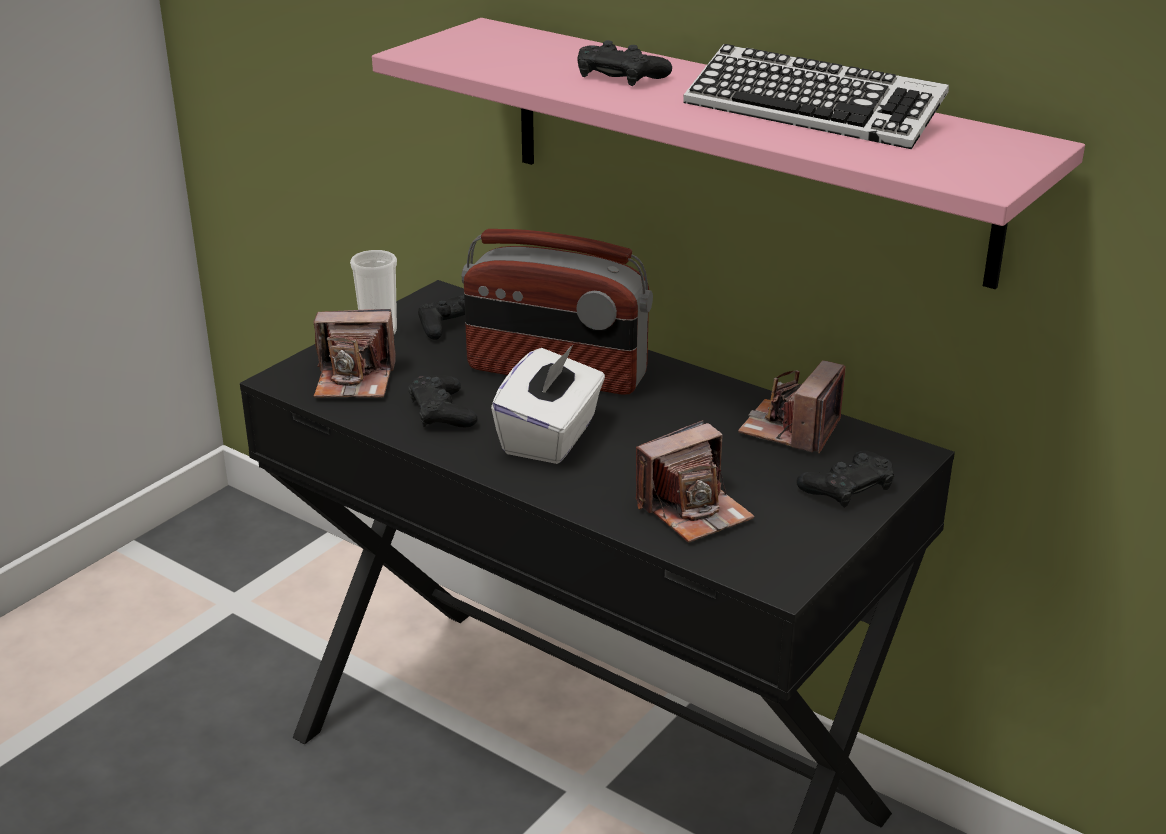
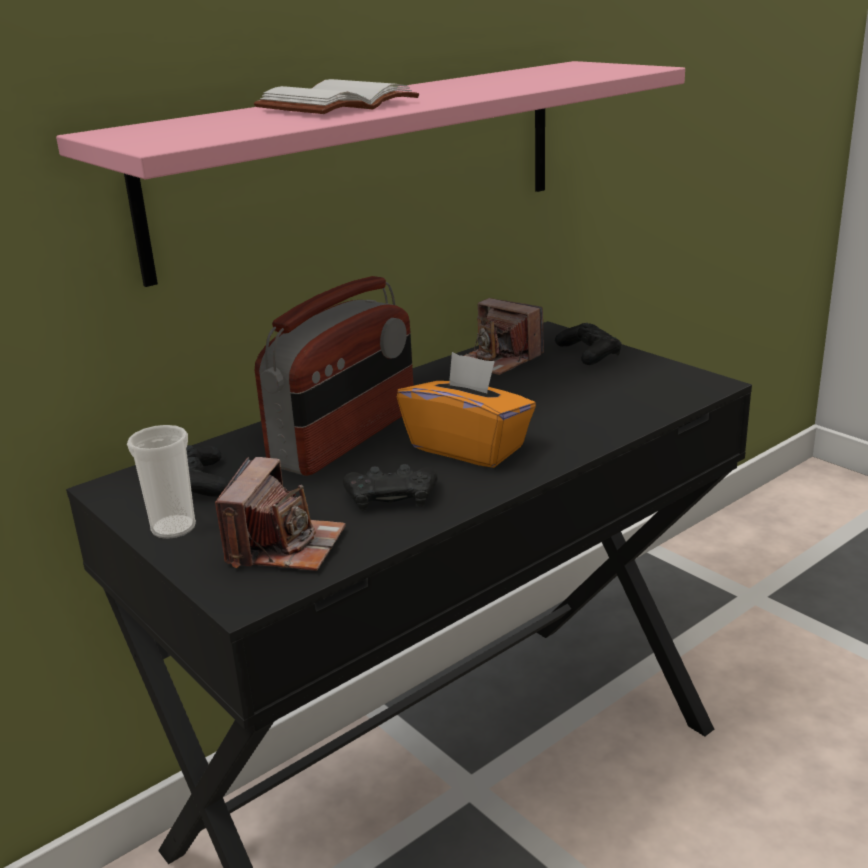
camera: 75 degrees left, 5 degrees down
(551, 437) = (468, 447): white tissue box -> orange tissue box
(621, 76) = (338, 106): black game controller -> white book
(694, 510) = (610, 402): camera -> none
(812, 113) = (480, 82): keyboard -> none

